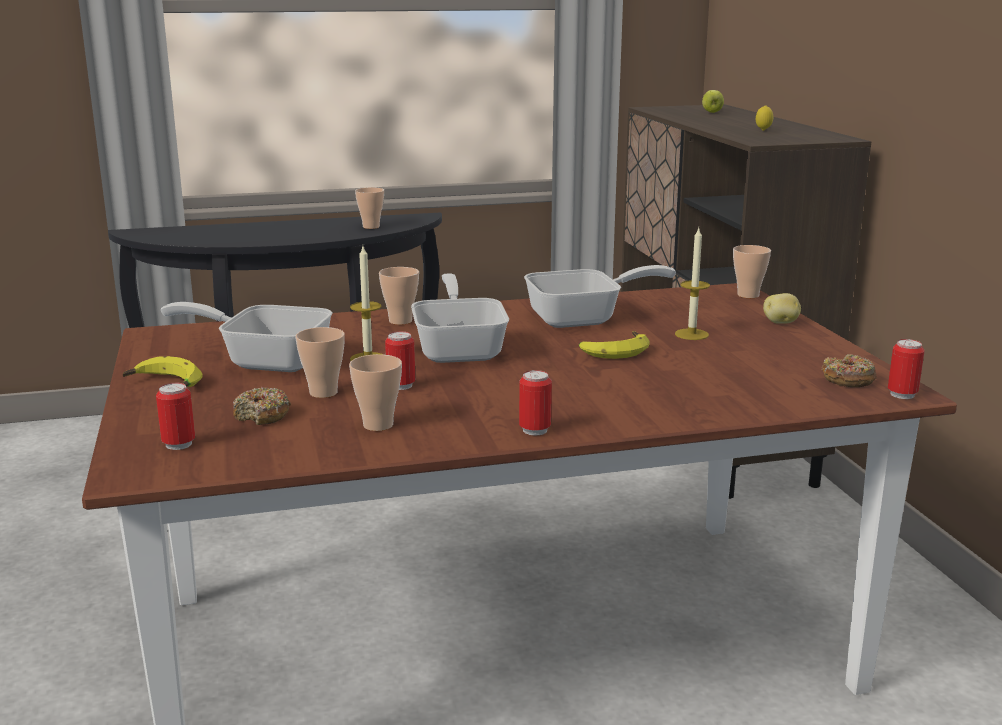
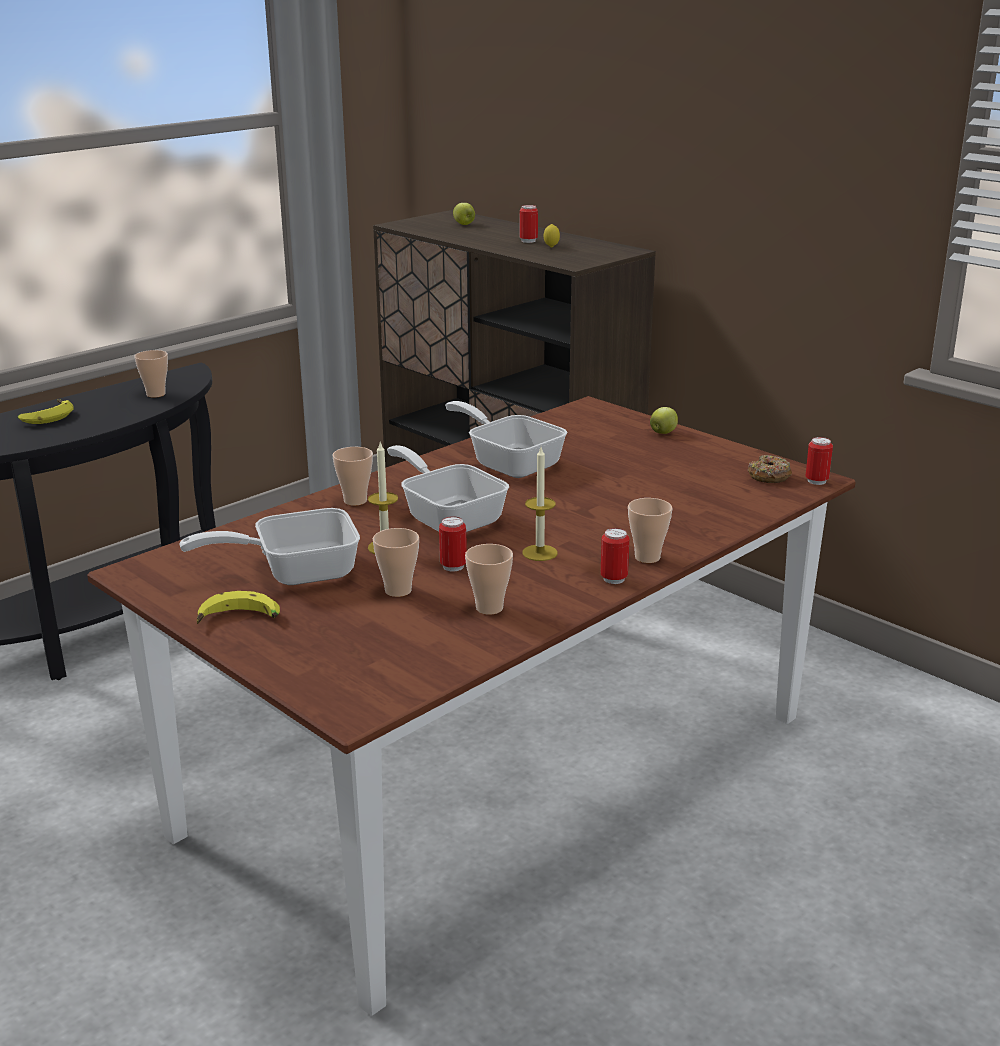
camera: 30 degrees left, 5 degrees up
(179, 444) = (350, 673): can -> can (528, 241)
(262, 415) = (379, 626): donut -> none
(584, 319) = (509, 463): frying pan -> frying pan turned 90 degrees counterclockwise
(613, 351) = (575, 490): banana -> banana (46, 417)
(691, 334) = (612, 459): candle -> candle (539, 553)
(748, 295) = (606, 410): cup -> cup (647, 557)
(781, 322) = (663, 433): potato -> apple

